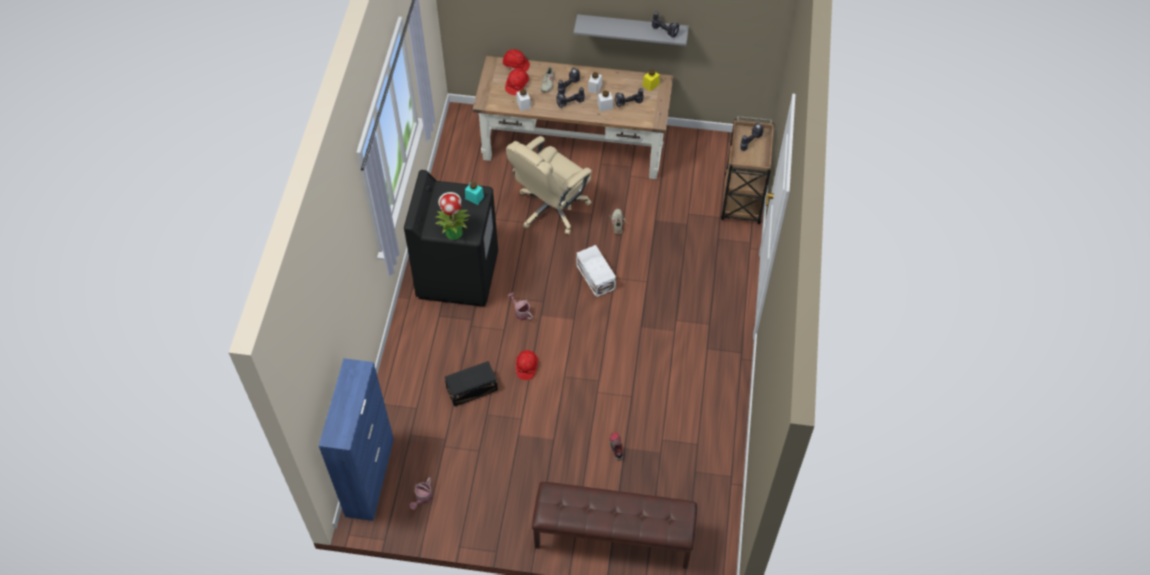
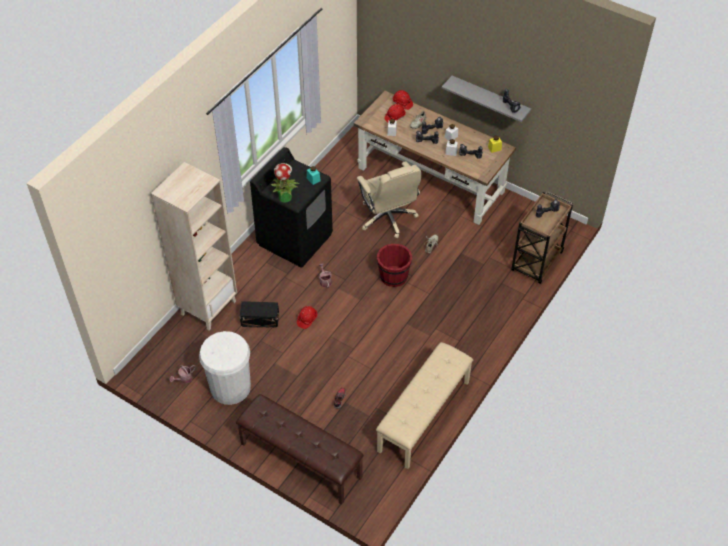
camera: 25 degrees right, 5 degrees down
(370, 476) = (157, 350): blue cabinet -> none
(401, 398) = (208, 307): none -> beige bookcase
(483, 485) = (230, 387): none -> white trash can
(551, 208) = (388, 218): beige office chair -> beige office chair turned 90 degrees counterclockwise
(596, 276) = (393, 276): white storage box -> red bucket
(720, 428) = (424, 416): none -> beige bench

